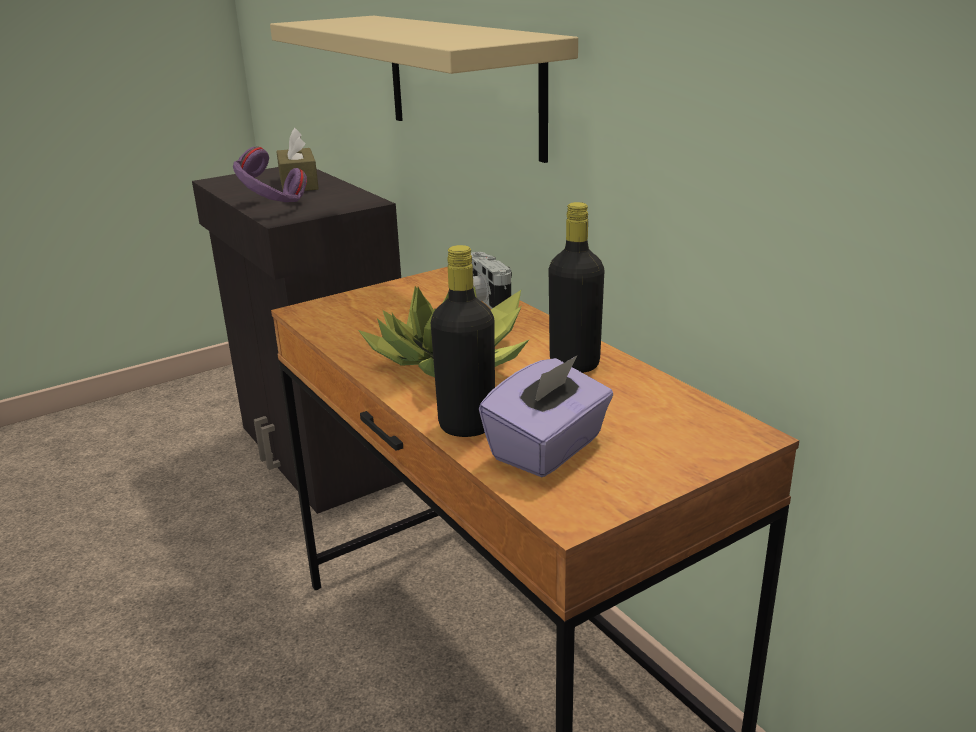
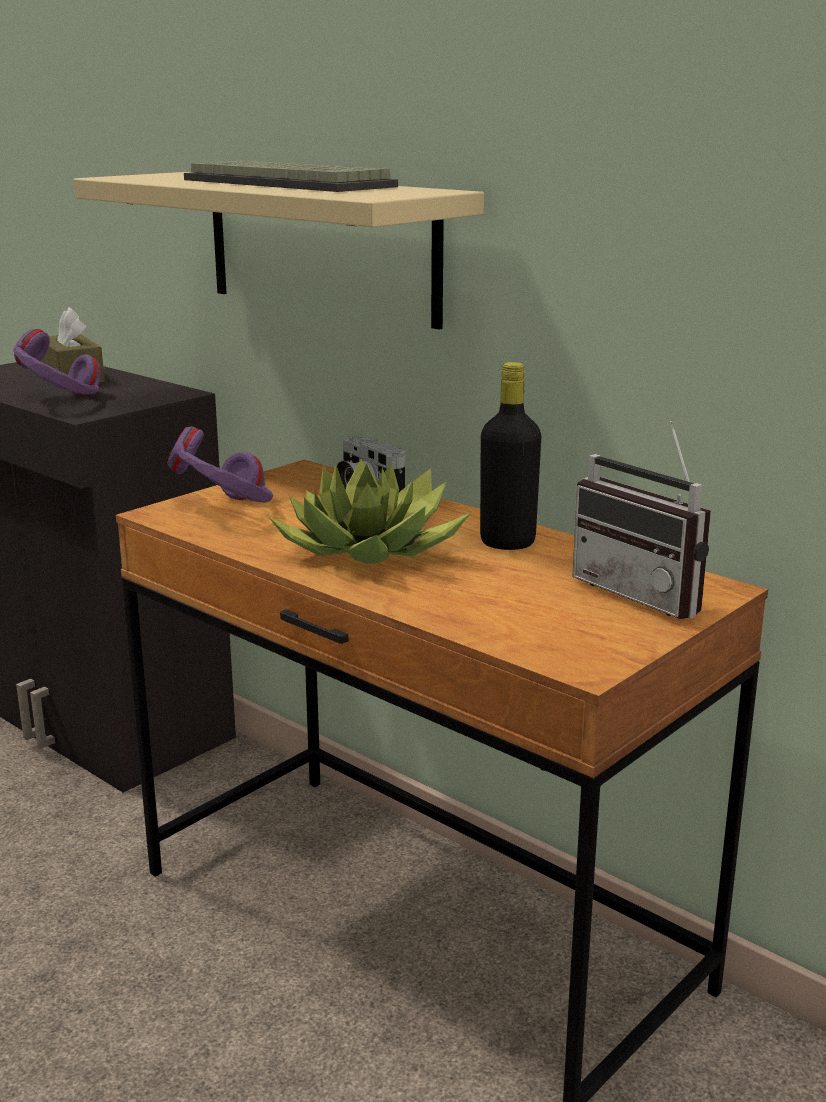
camera: 15 degrees left, 5 degrees down
(357, 312) = (225, 511): none -> purple headphones
(426, 28) = (291, 183): none -> keyboard
(467, 426) = (429, 604): black bottle -> none
(548, 448) = (528, 616): purple tissue box -> none
(674, 434) = (647, 593): none -> radio

